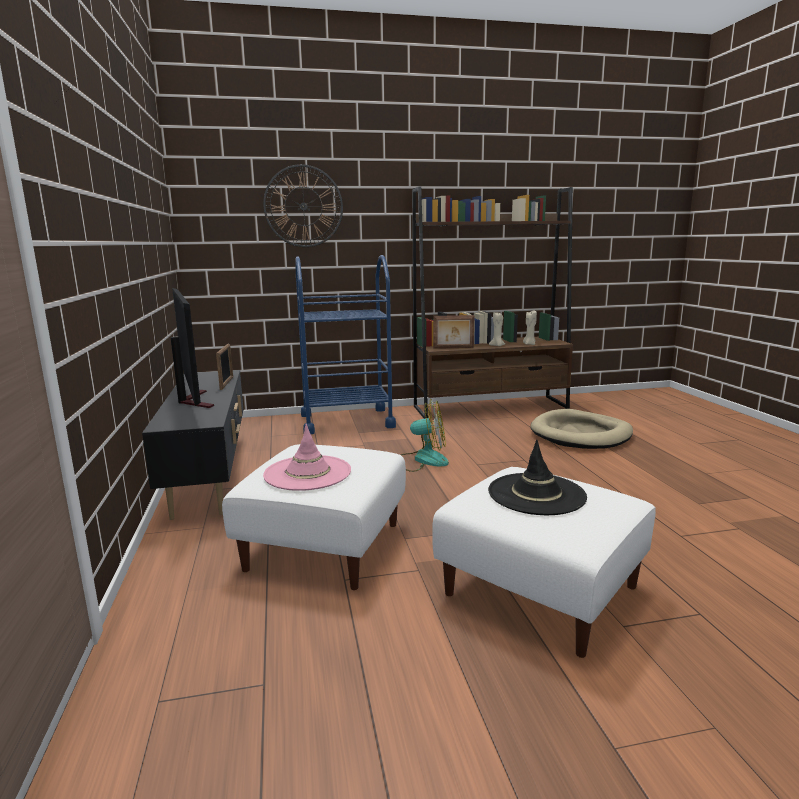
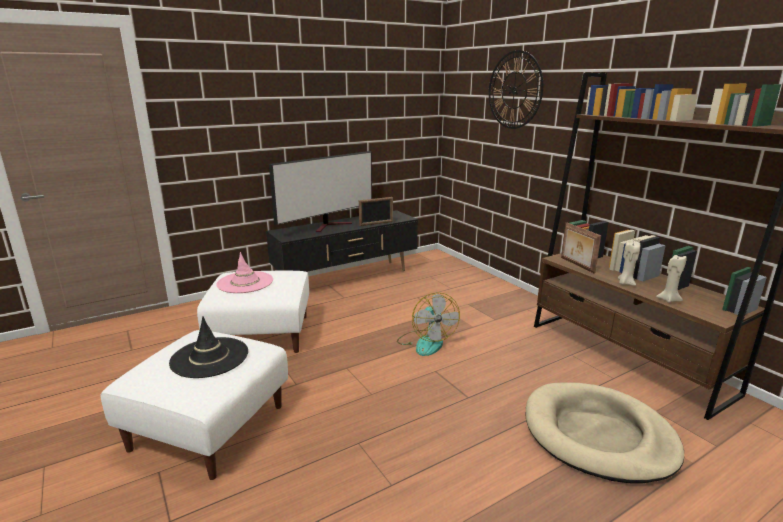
camera: 70 degrees right, 5 degrees up
(347, 421) = (490, 293): blue cart -> none

